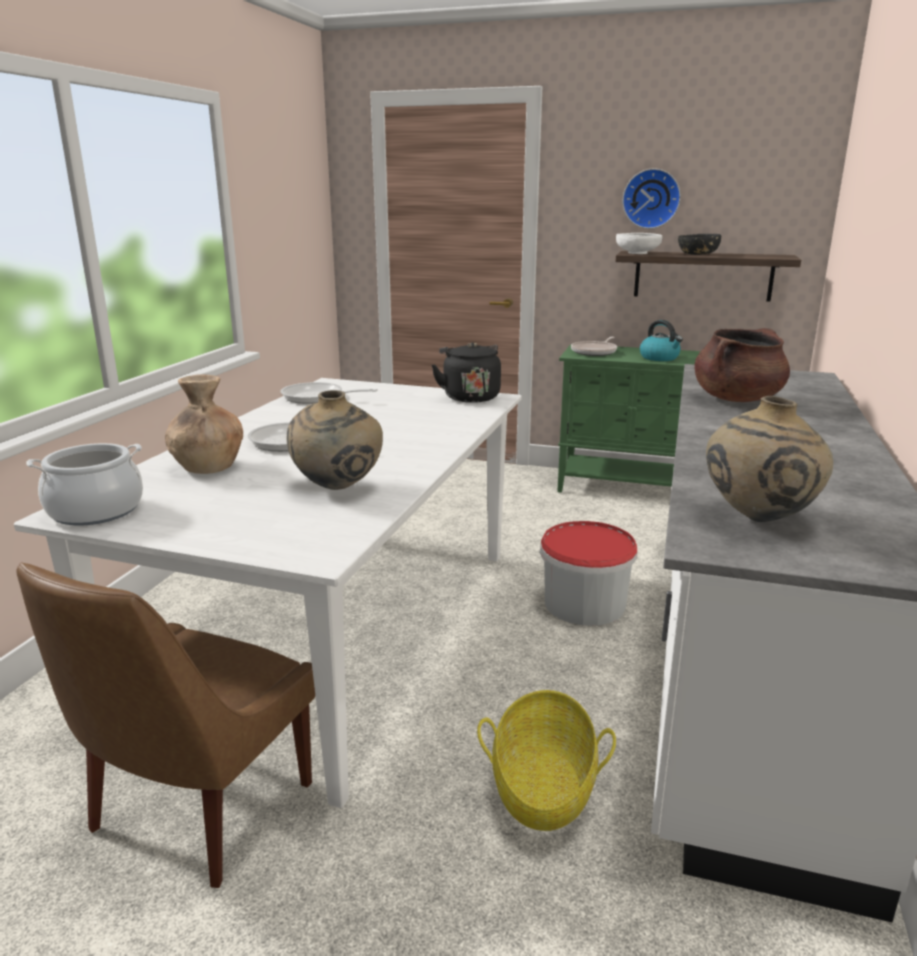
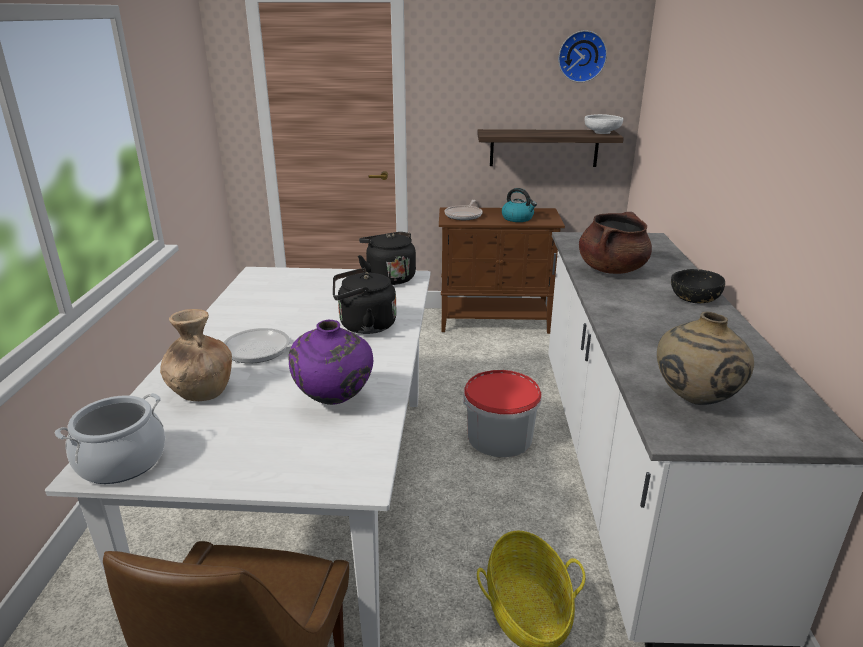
camera: 15 degrees left, 5 degrees up
(317, 398) = (256, 292): frying pan -> none
(338, 488) = (334, 400): beige vase -> purple vase
(413, 433) = (363, 326): none -> black kettle
(628, 488) = (495, 321): green cabinet -> brown cabinet
(637, 253) = (494, 133): white bowl -> white bowl (602, 132)
(651, 198) = (500, 85): wall clock -> wall clock (581, 56)
(697, 254) = (541, 132): black bowl -> black bowl (693, 298)

